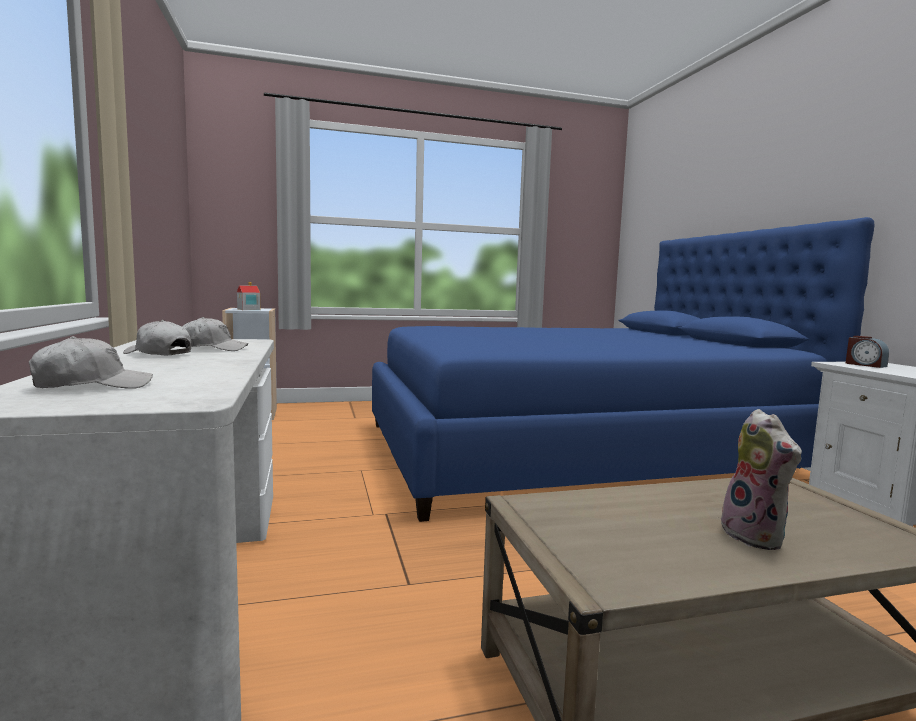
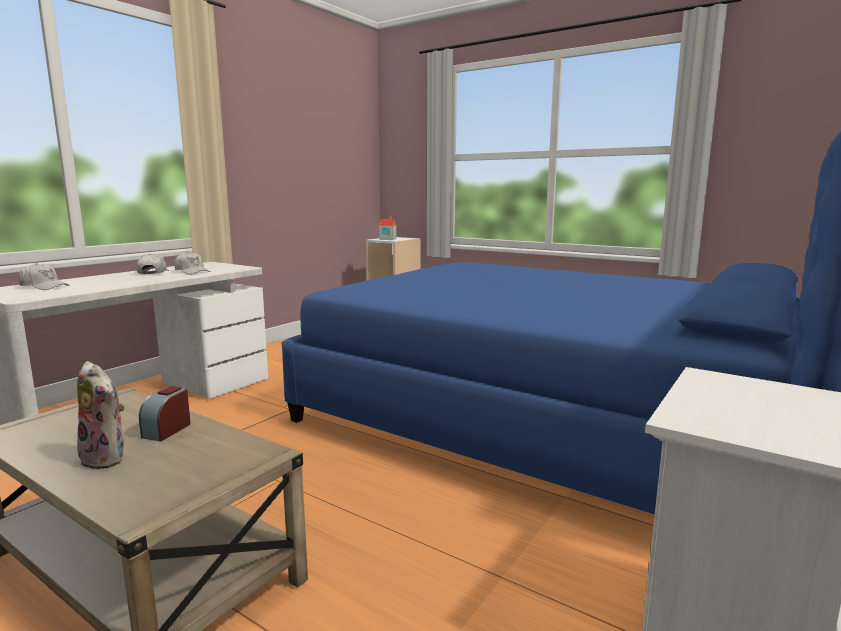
camera: 50 degrees right, 5 degrees up
(757, 536) = (107, 458): plush toy -> plush toy turned 90 degrees counterclockwise
(865, 365) = (743, 389): alarm clock -> alarm clock (167, 430)

